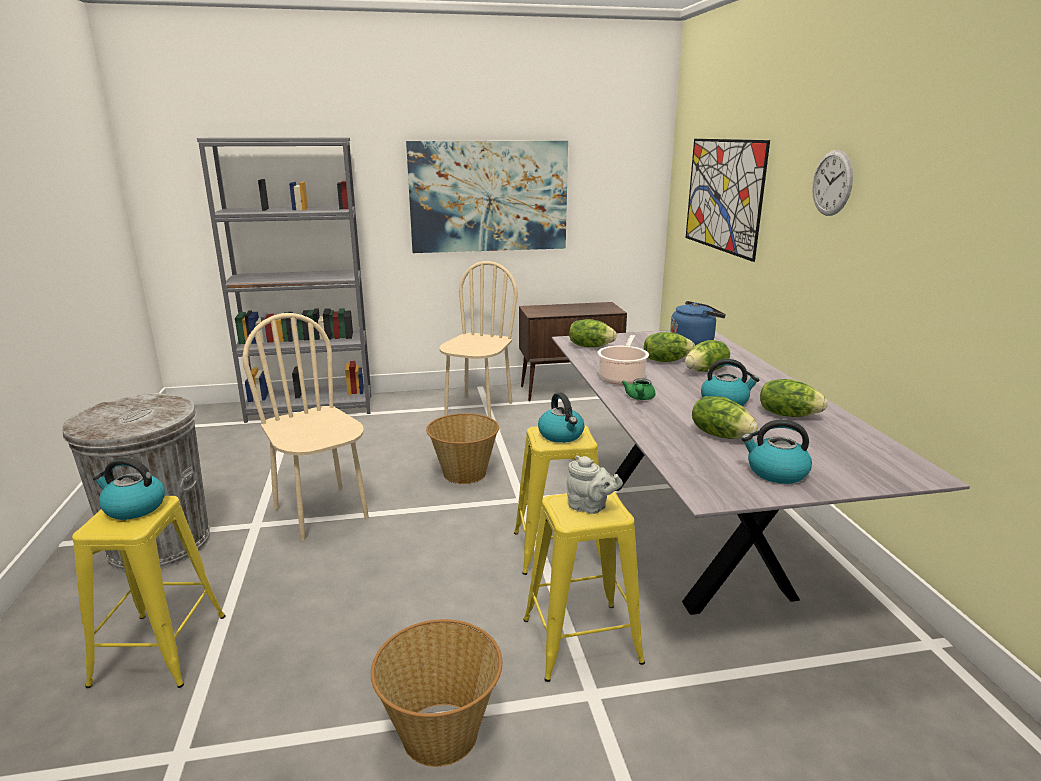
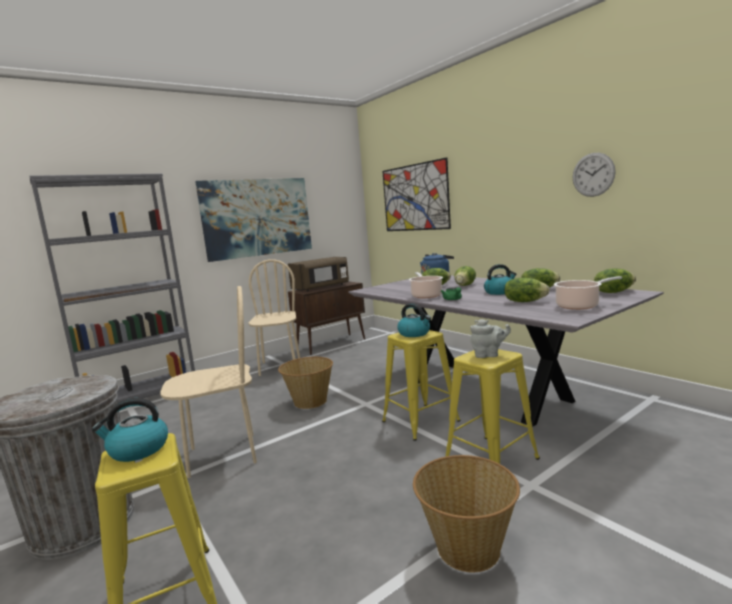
camera: 25 degrees left, 10 degrees down
(322, 513) = (223, 455): beige chair -> beige chair turned 135 degrees clockwise
(565, 309) = (321, 287): none -> brown microwave
(590, 346) = (380, 290): lettuce -> lettuce (613, 292)
(776, 472) = (580, 306): kettle -> cooking pot
(832, 183) = (502, 169): wall clock -> wall clock (593, 174)

